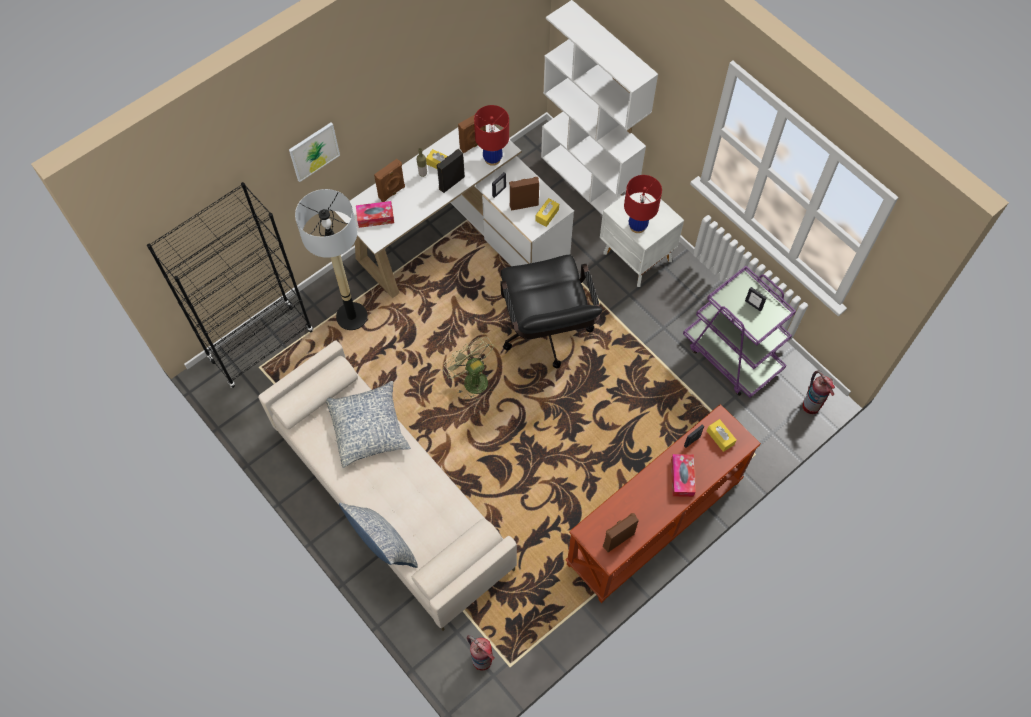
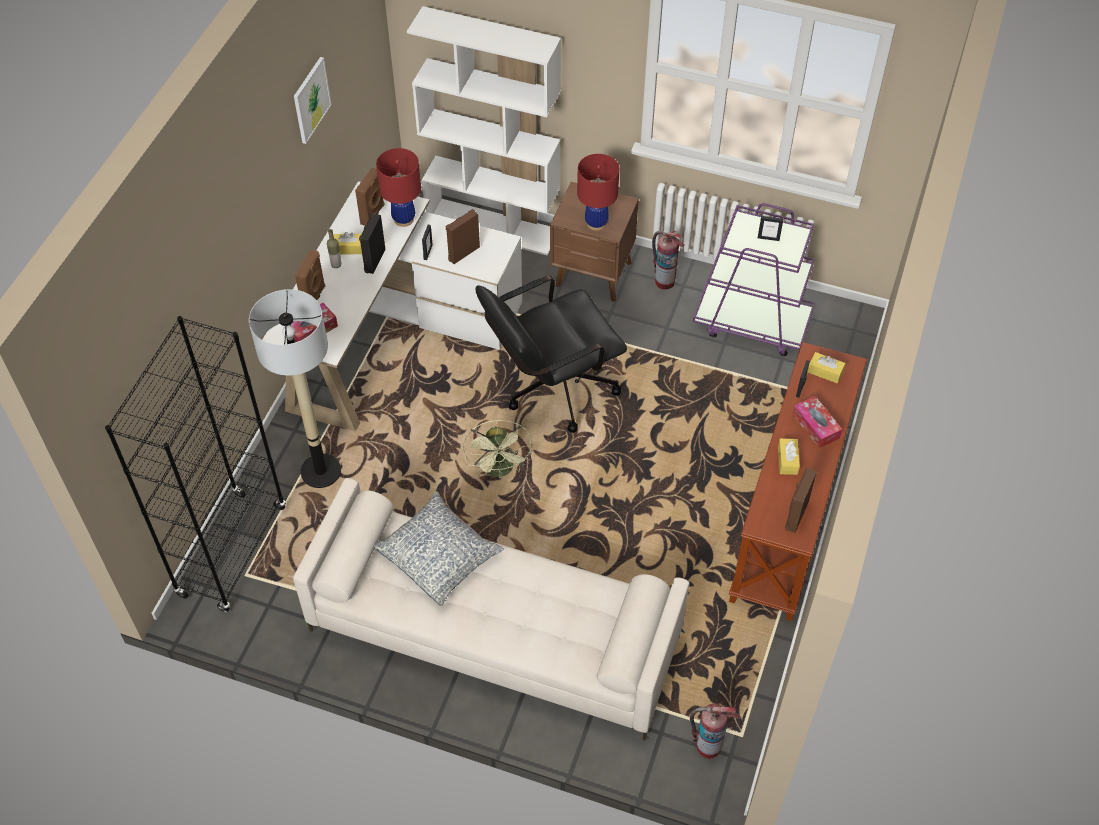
camera: 30 degrees left, 10 degrees down
(314, 151) = (230, 262): picture -> picture (311, 100)
(383, 545) = (538, 666): pillow -> none
(471, 379) = (500, 471): green fan -> green fan turned 120 degrees counterclockwise
(546, 335) = (551, 390): black office chair -> black office chair turned 105 degrees clockwise
(547, 215) = (495, 252): yellow tissue box -> yellow tissue box (787, 460)
(637, 258) = (594, 275): white nightstand -> brown nightstand
(811, 405) = (860, 332): fire extinguisher -> fire extinguisher (664, 281)

